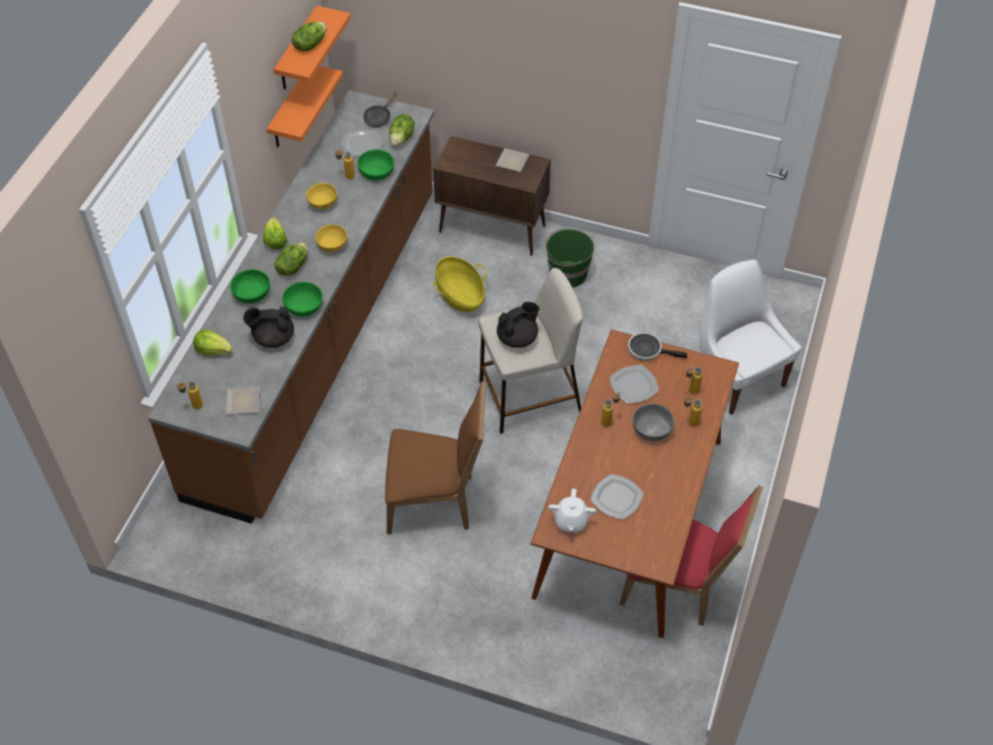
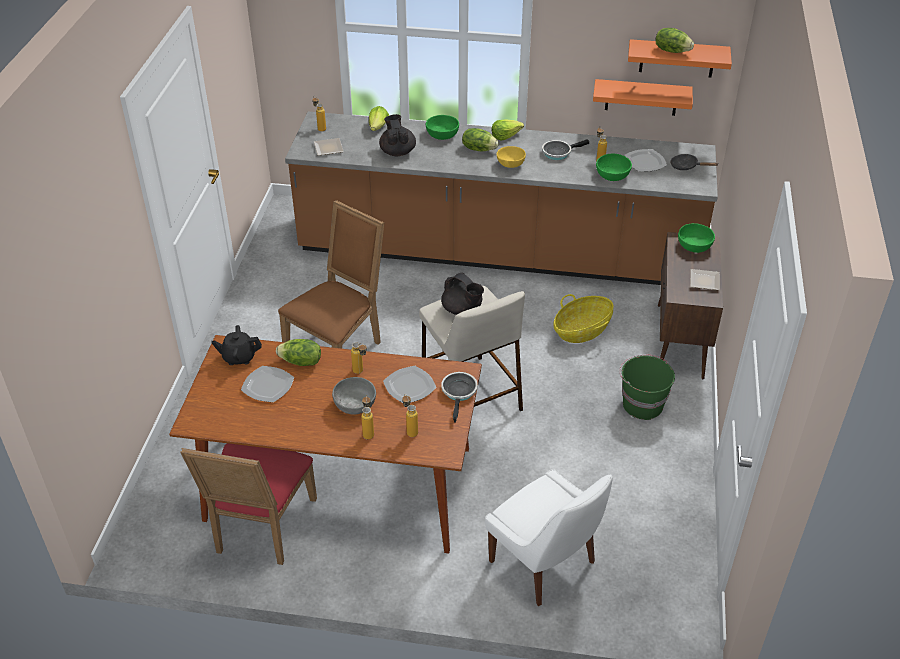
camera: 80 degrees right, 10 degrees down
(304, 306) = (435, 161): green bowl -> green bowl (694, 246)
(322, 204) = (558, 152): yellow bowl -> frying pan
(402, 138) = (665, 183): lettuce -> lettuce (301, 362)
(436, 501) = (338, 347): brown chair -> brown chair turned 135 degrees counterclockwise
(571, 521) = (239, 357): white teapot -> black teapot
(737, 377) = (545, 564): white chair -> white chair turned 90 degrees clockwise

